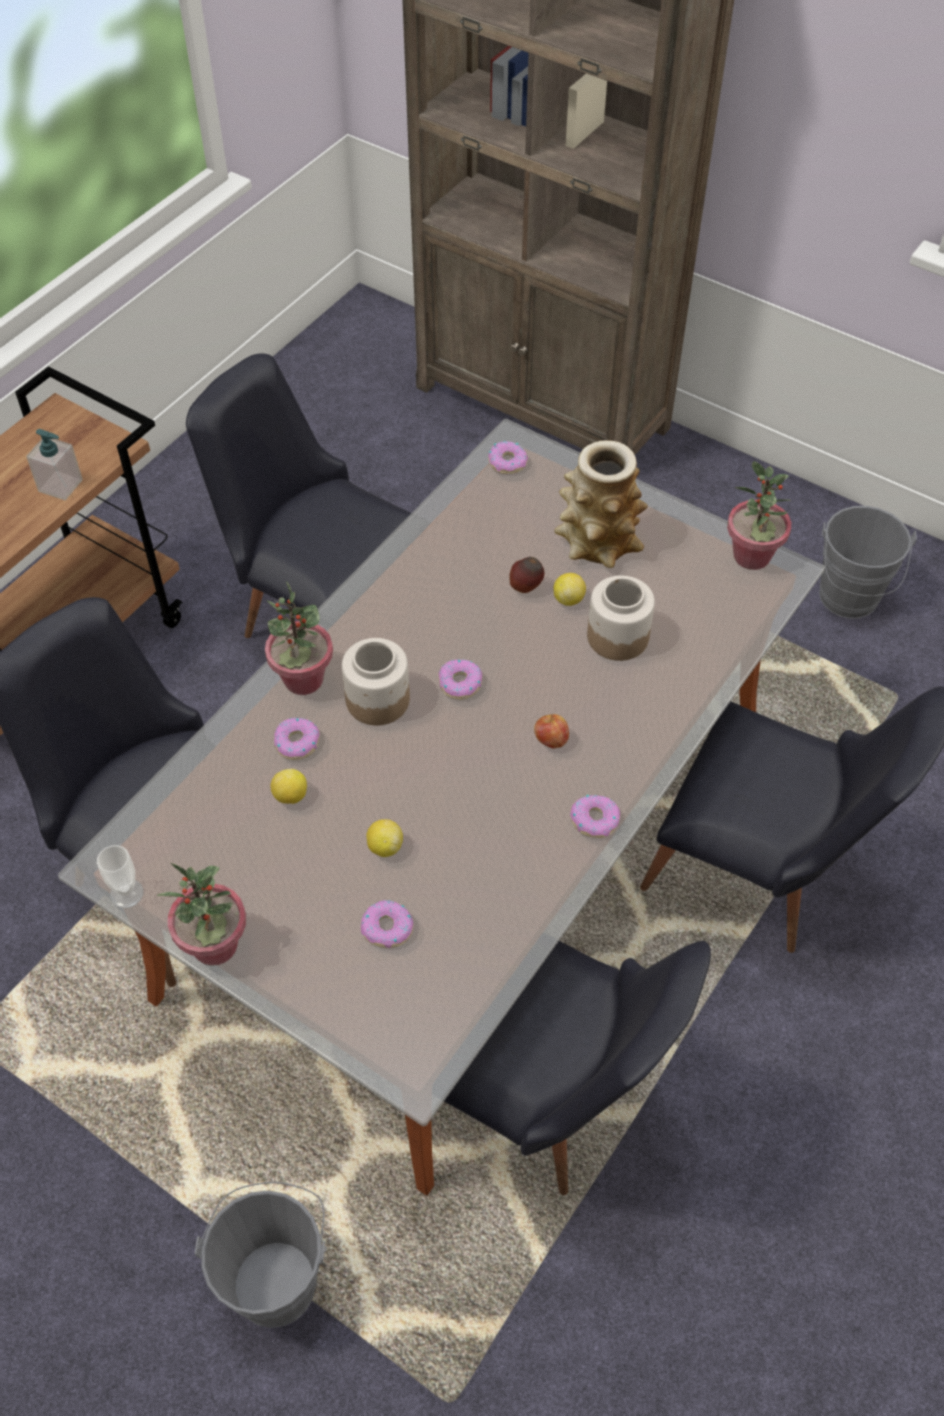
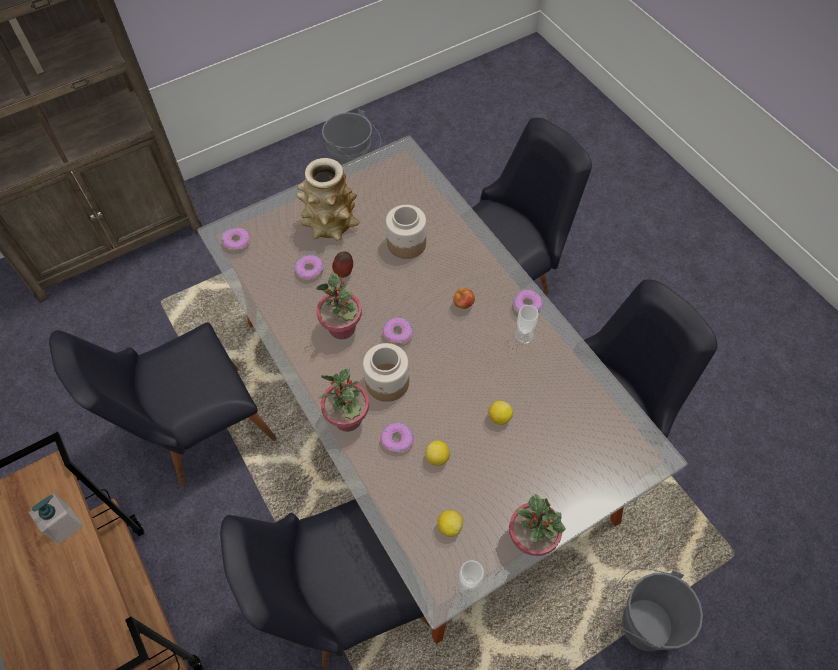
camera: 65 degrees left, 5 degrees up
(387, 928) = (556, 436): donut -> donut (310, 270)
(539, 833) = (524, 335): none -> cup
(568, 599) = (365, 255): lemon -> lemon (449, 527)
(752, 556) = (384, 161): potted plant -> potted plant (342, 328)

